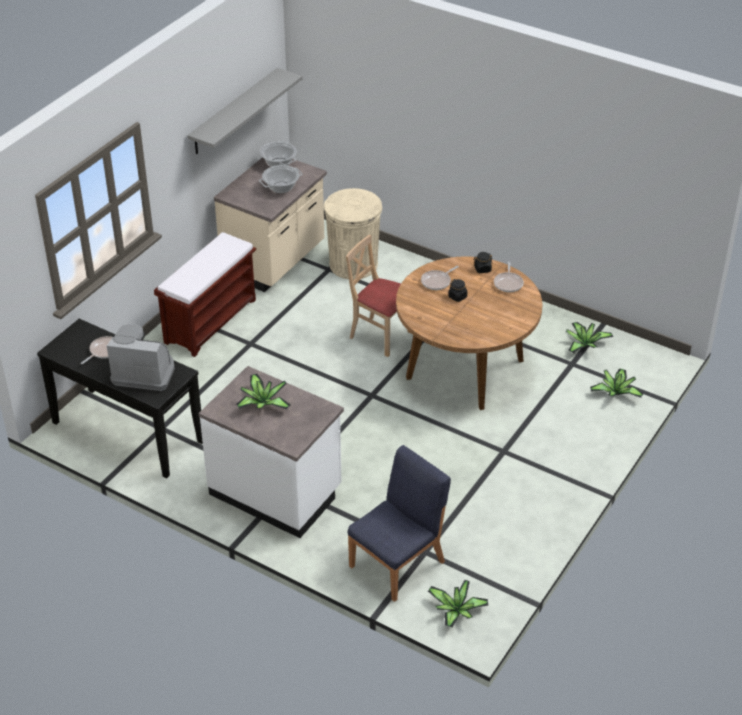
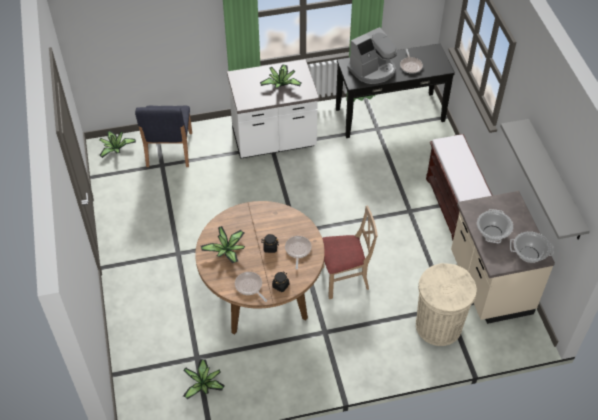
camera: 135 degrees right, 10 degrees up
(616, 392) = (145, 356): potted plant -> potted plant (227, 251)

